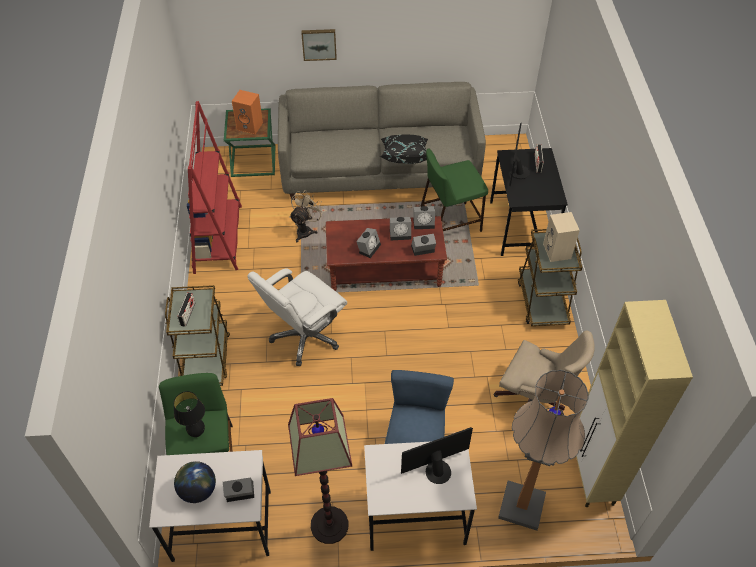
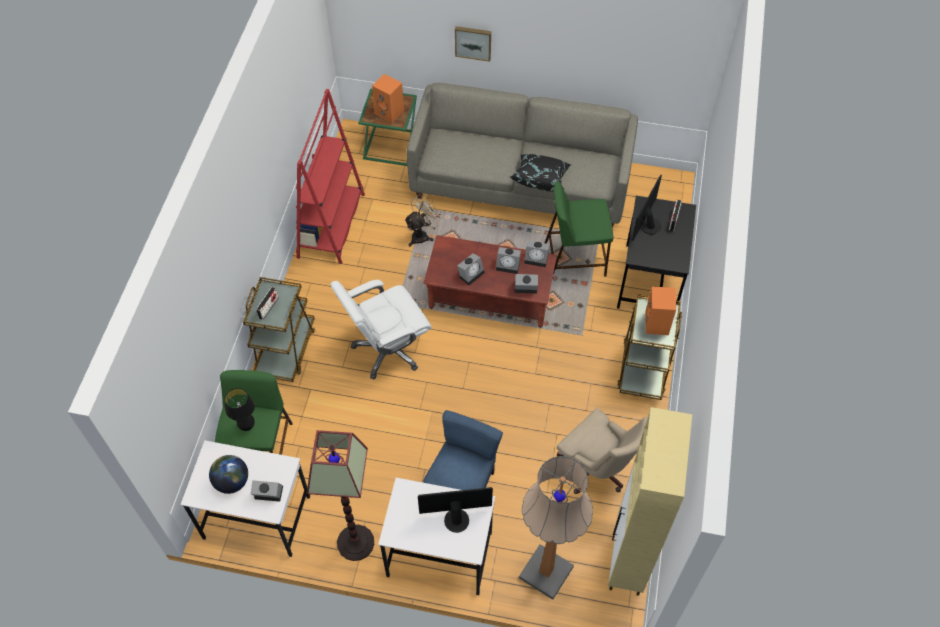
camera: 15 degrees right, 5 degrees up
(557, 251) = (657, 324): beige speaker -> orange speaker

